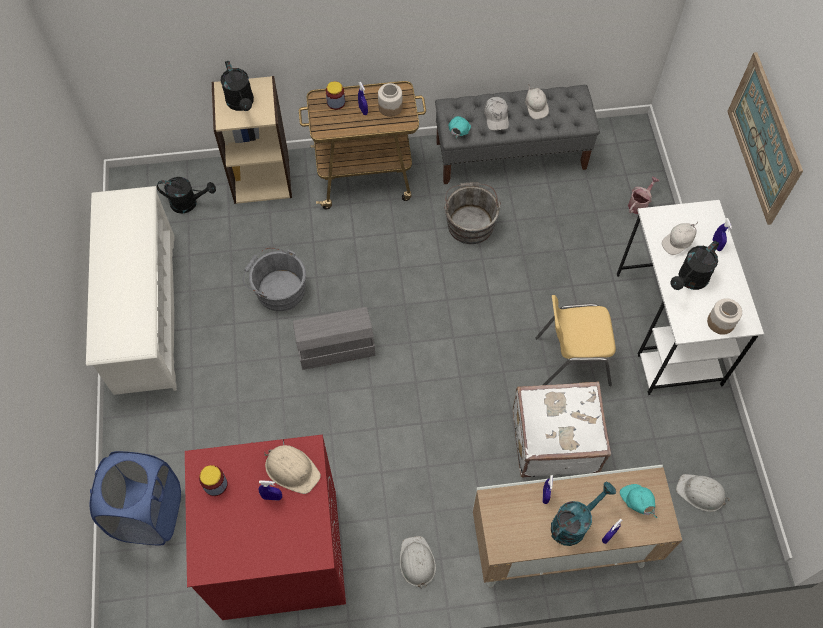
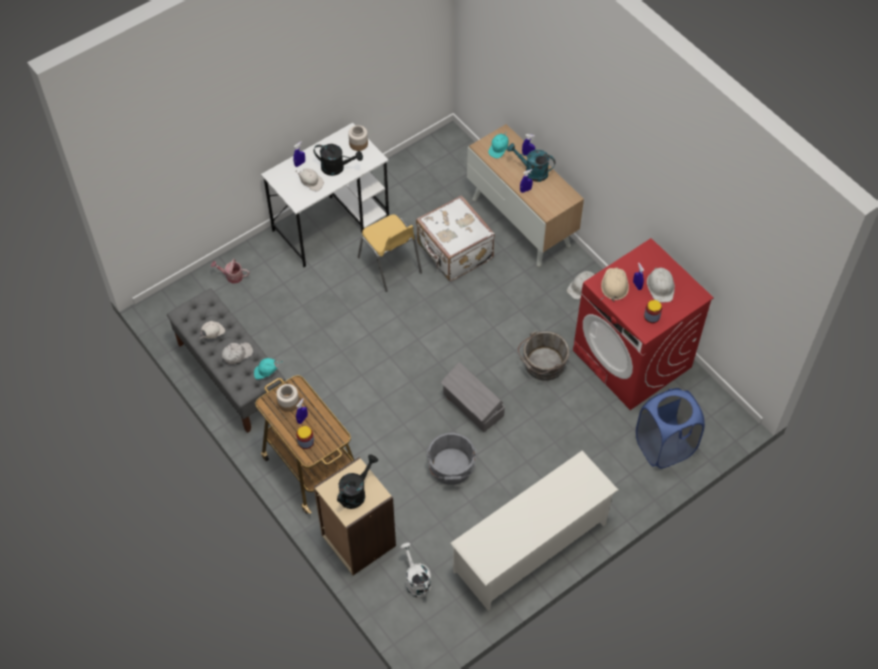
camera: 120 degrees left, 5 degrees down
(189, 203) = (416, 581): black watering can -> white watering can
(470, 222) = (313, 373): grey bucket -> grey bucket (542, 365)
(701, 493) = (438, 169): white hard hat -> white hard hat (661, 286)
(764, 138) = (256, 112): picture -> none

